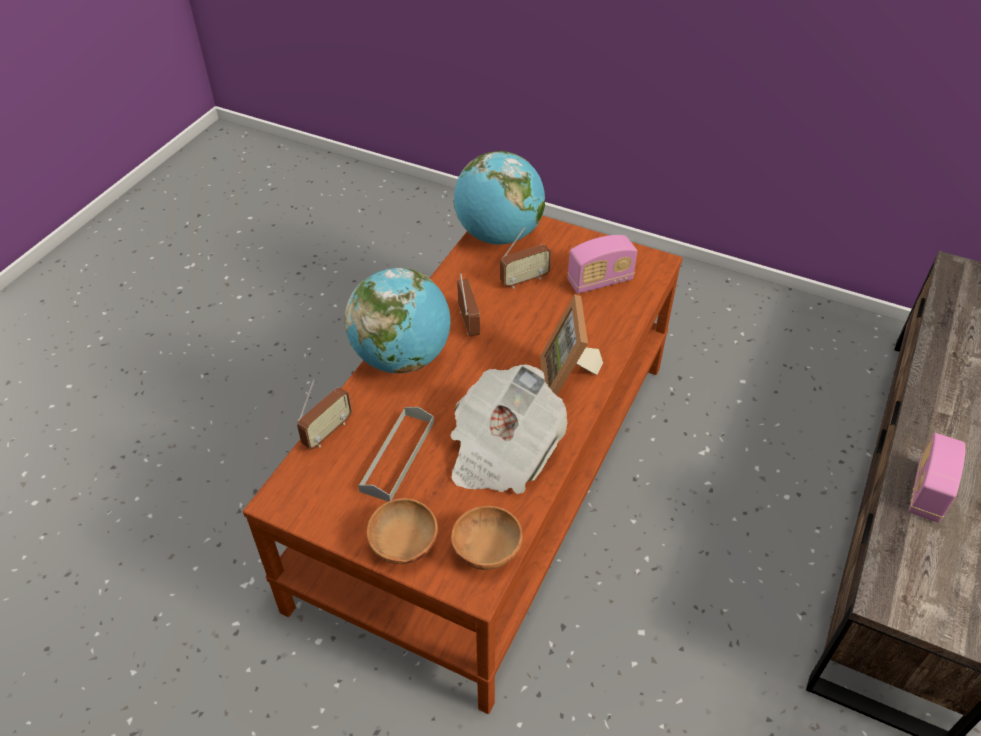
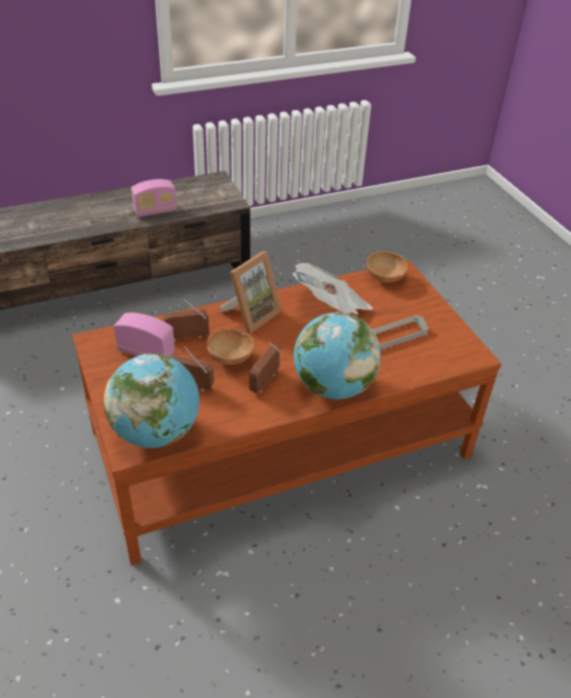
camera: 140 degrees left, 5 degrees down
(327, 432) = (421, 372): radio -> radio (187, 337)
(403, 545) = (424, 301): brown bowl -> brown bowl (231, 358)

